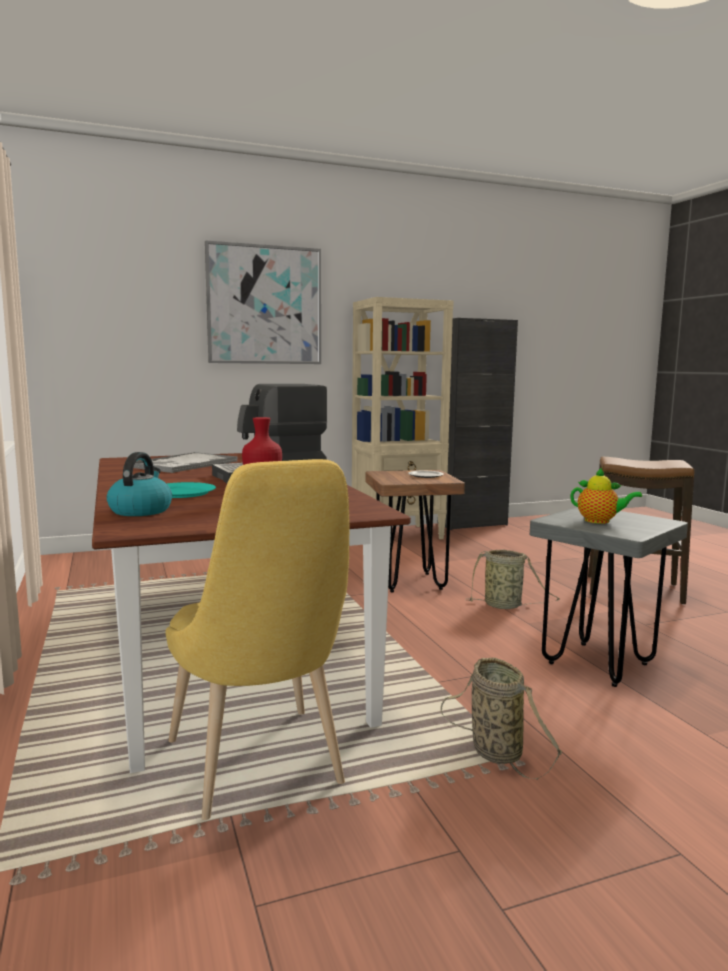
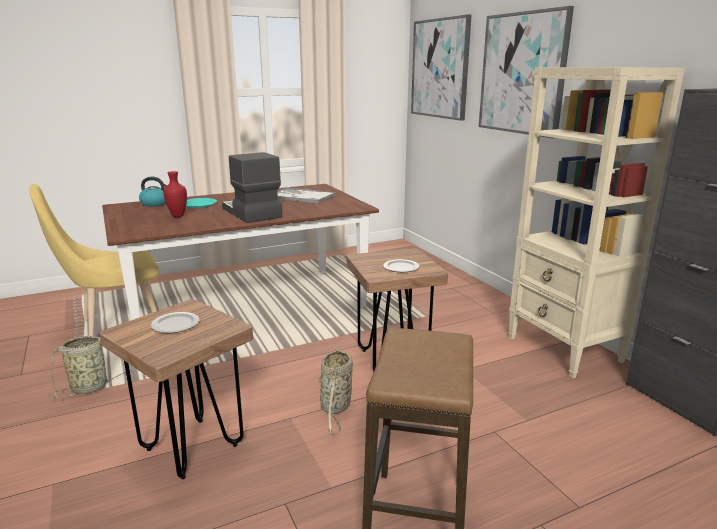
camera: 85 degrees right, 10 degrees up
(105, 294) = (440, 69): none -> picture
(597, 664) = (192, 447): grey stool -> brown stool
(600, 521) = (175, 324): teapot -> plate

